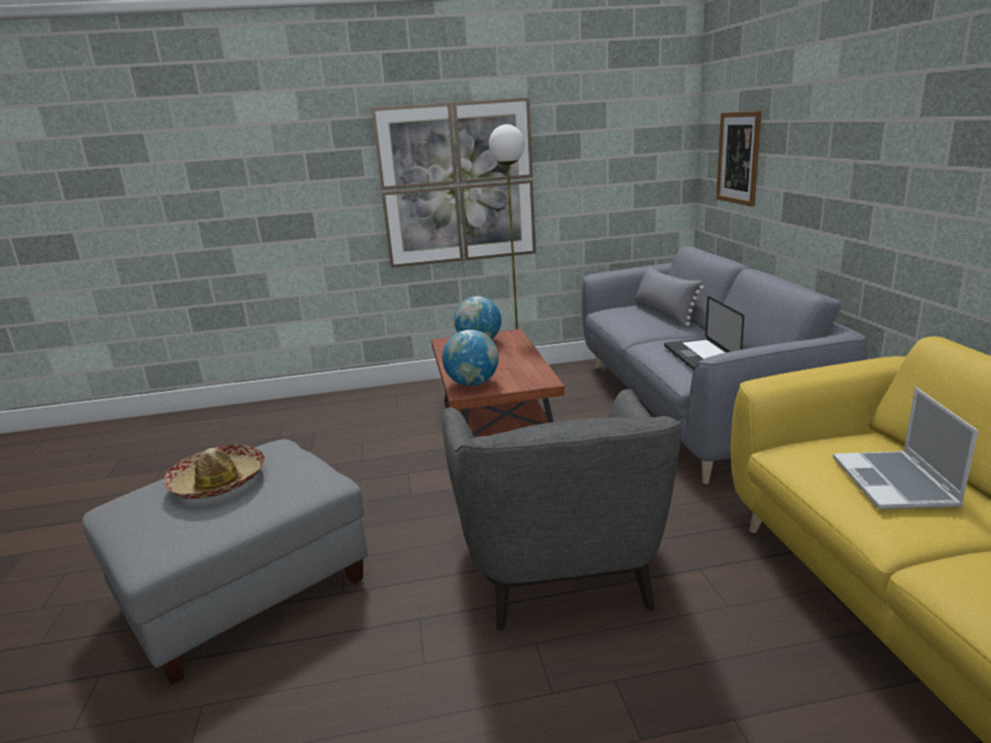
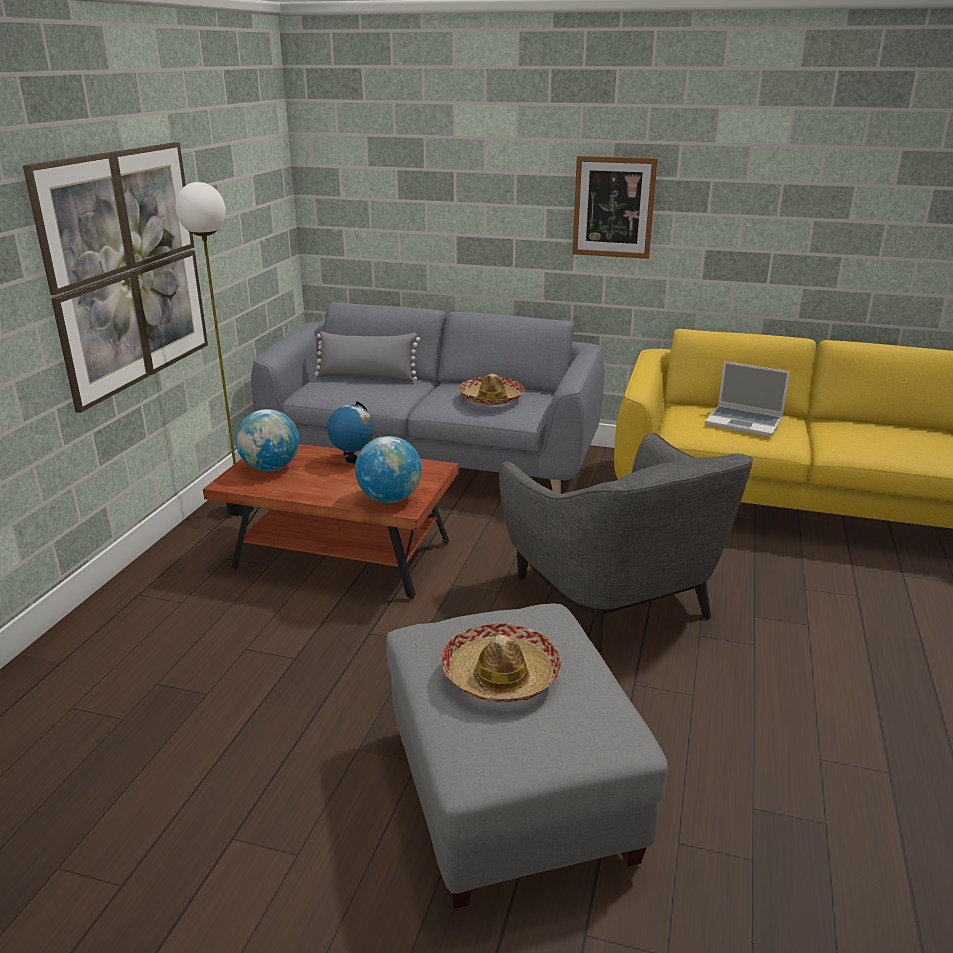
camera: 65 degrees left, 5 degrees up
(521, 356) = (352, 460): none -> globe
(559, 566) = (614, 597): grey armchair -> grey armchair turned 45 degrees clockwise
(700, 355) = (491, 398): laptop -> hat
(738, 158) = (380, 204): picture -> picture (613, 207)

